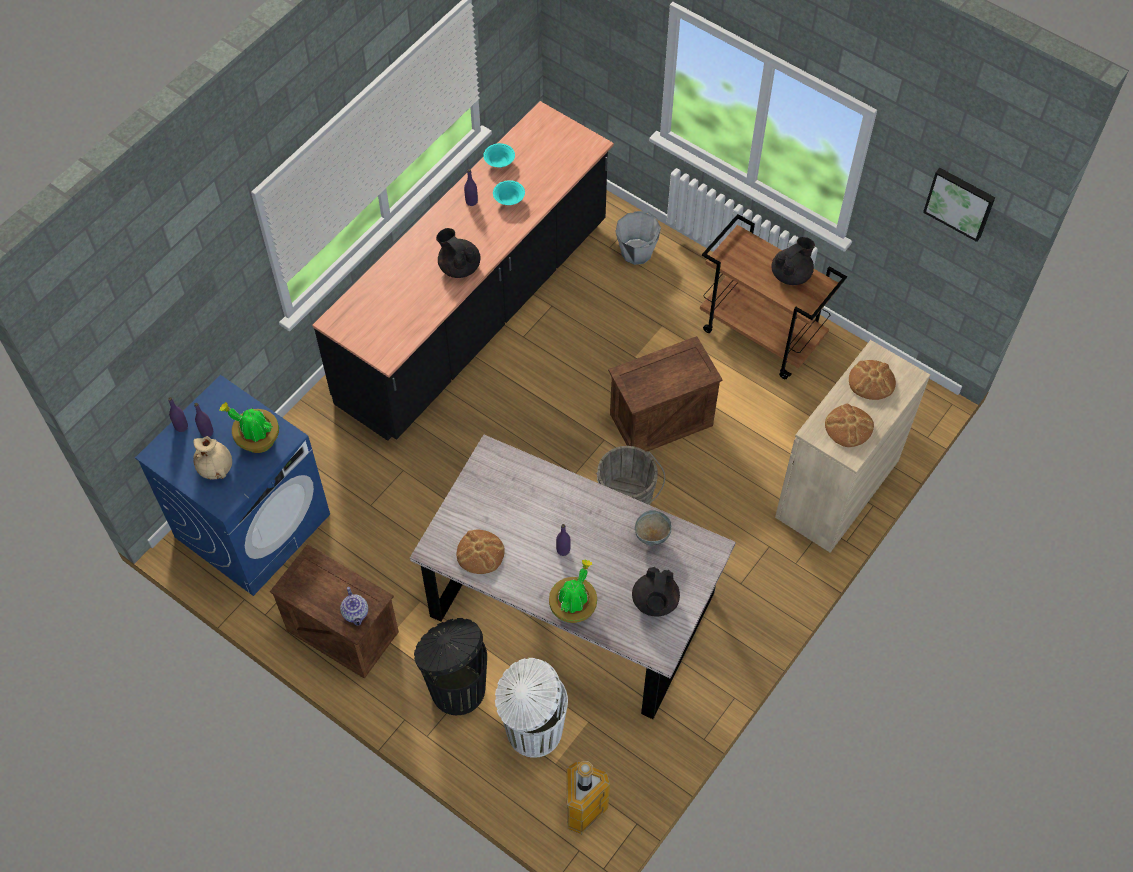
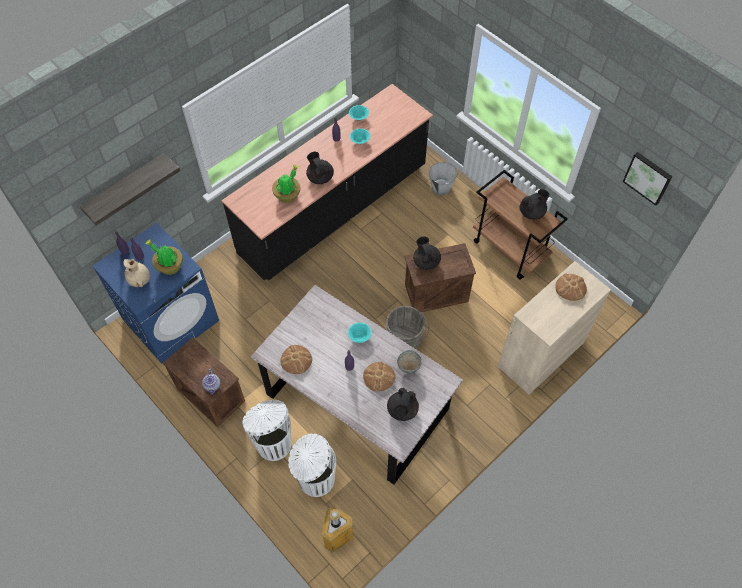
camera: 10 degrees right, 0 degrees up
(179, 328) = (126, 187): none -> shelf
(456, 688) = (273, 443): black trash can -> white trash can
(569, 502) = (359, 336): none -> turquoise bowl
(573, 606) = (348, 405): potted plant -> potted plant (288, 195)
(643, 373) = (426, 261): none -> black teapot
(848, 427) = (550, 315): bread -> bread (378, 377)

